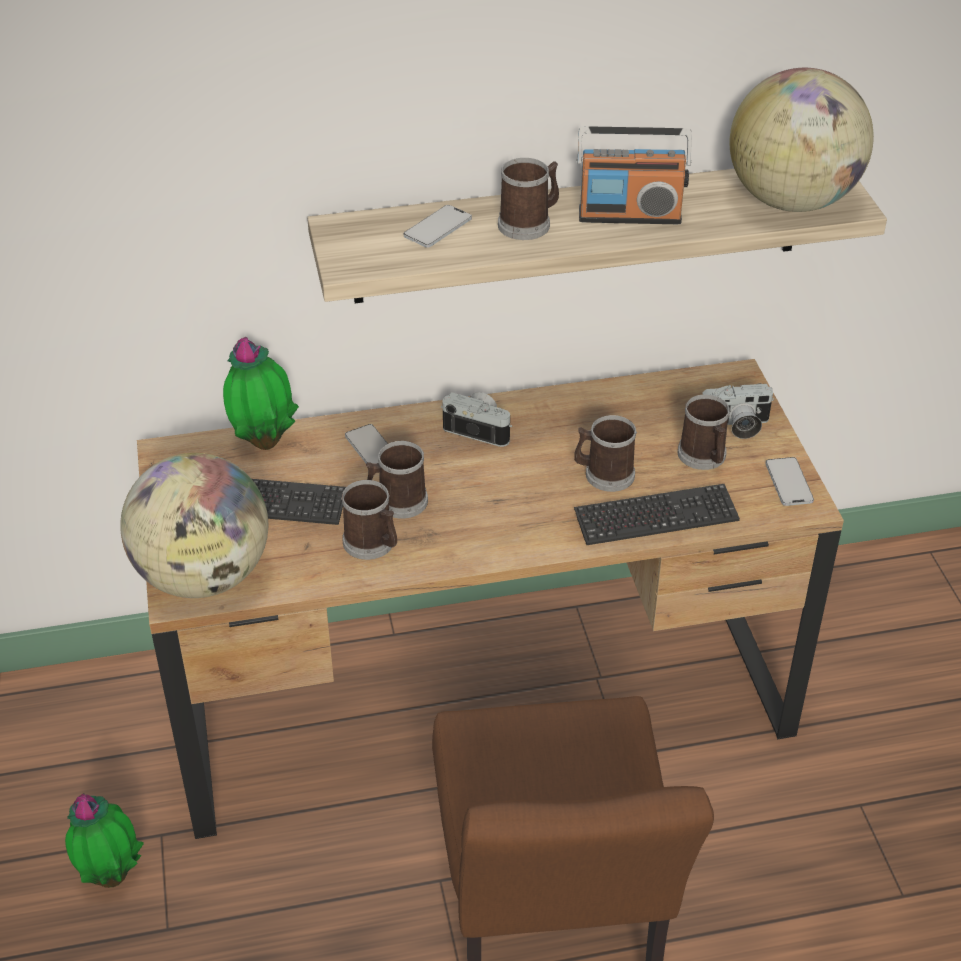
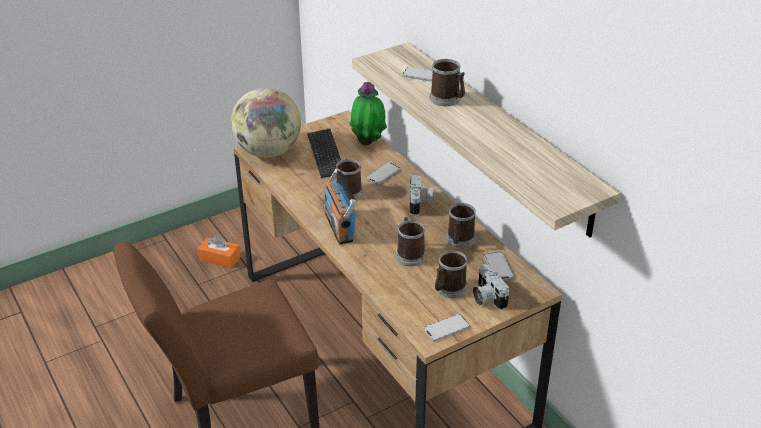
camera: 70 degrees right, 5 degrees down
(111, 875) = (220, 259): potted plant -> orange tissue box
(373, 544) = (313, 191): mug -> mug (459, 240)
(629, 215) = (481, 127): radio -> radio (339, 226)
(656, 517) = (384, 280): keyboard -> none
(673, 395) = (498, 267): none -> phone
(791, 201) = (545, 180): globe -> none

